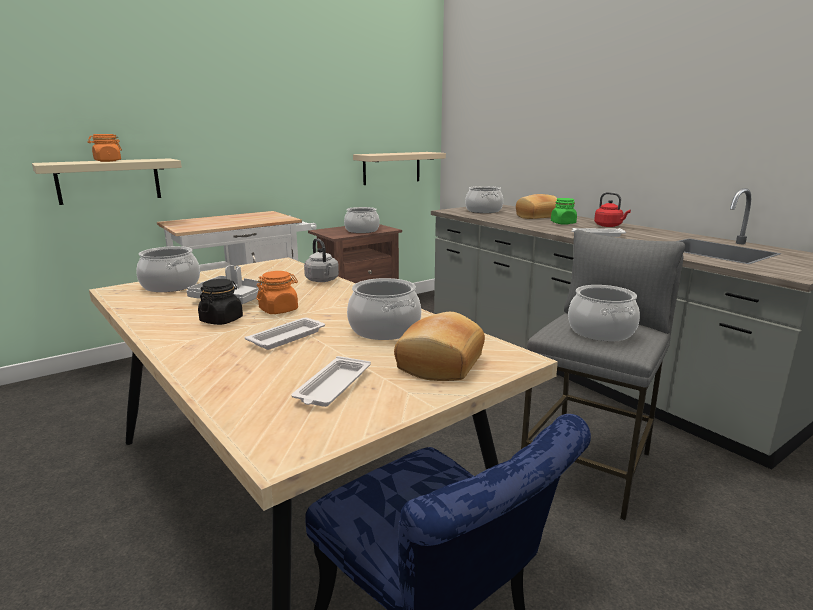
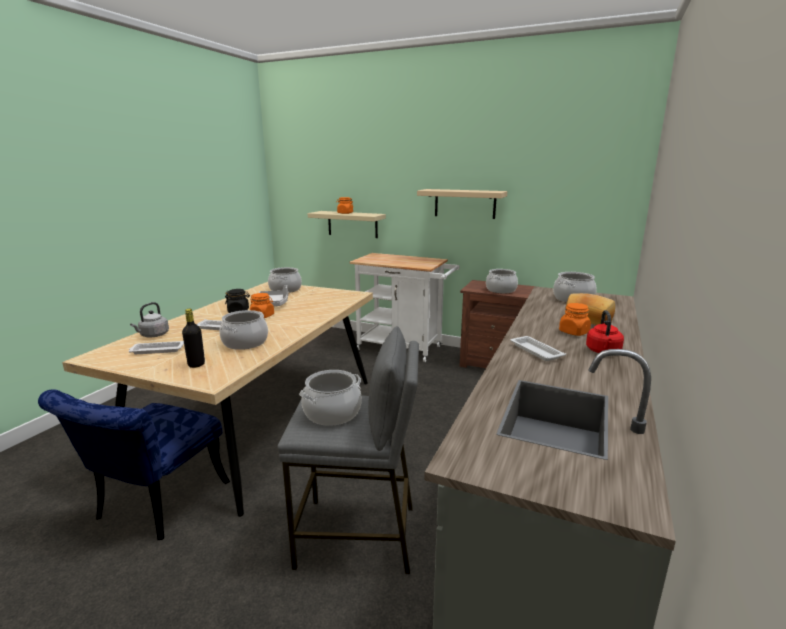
camera: 60 degrees right, 0 degrees up
(322, 280) = (328, 310): grey kettle -> grey kettle (153, 335)
(391, 168) = (571, 239): beige shelf -> beige shelf (465, 203)
(438, 363) = (196, 364): bread -> black bottle
(563, 223) = (574, 332): green jar -> orange jar

